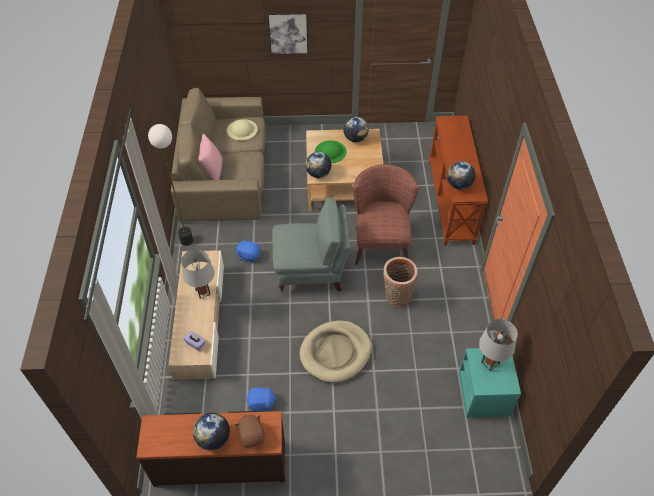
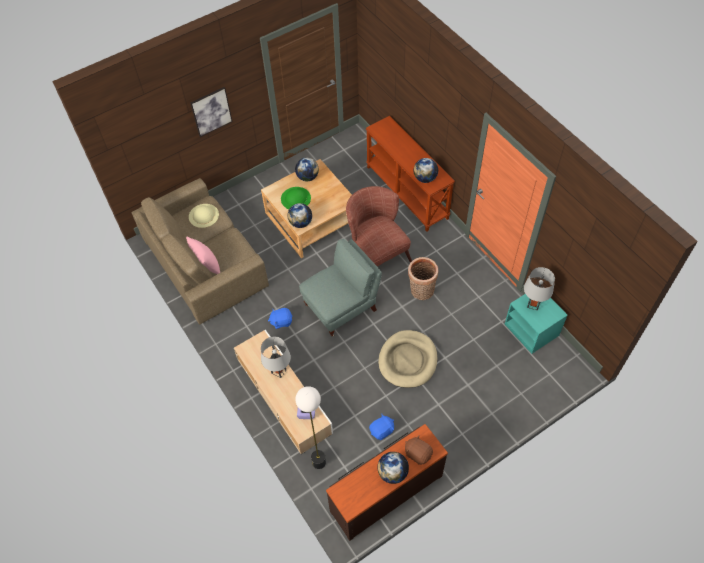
camera: 30 degrees left, 5 degrees up
(186, 240) = (218, 337): floor lamp -> floor lamp (318, 462)

